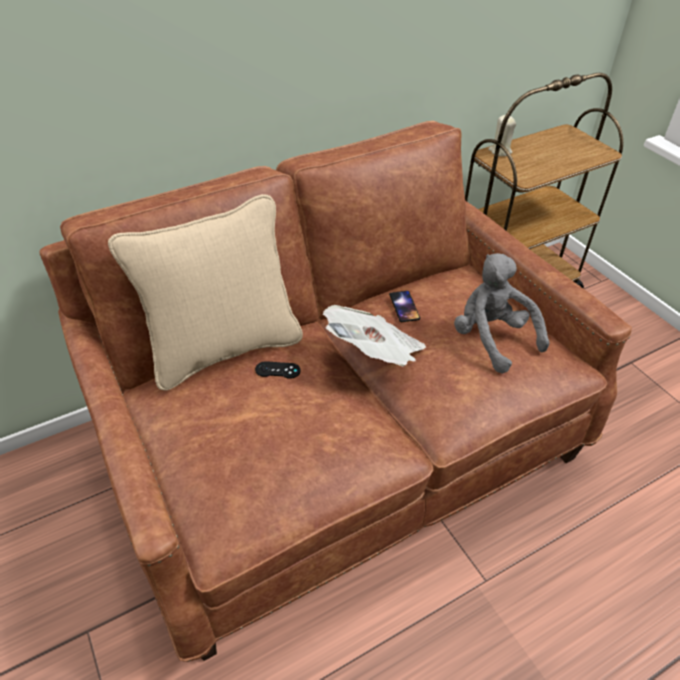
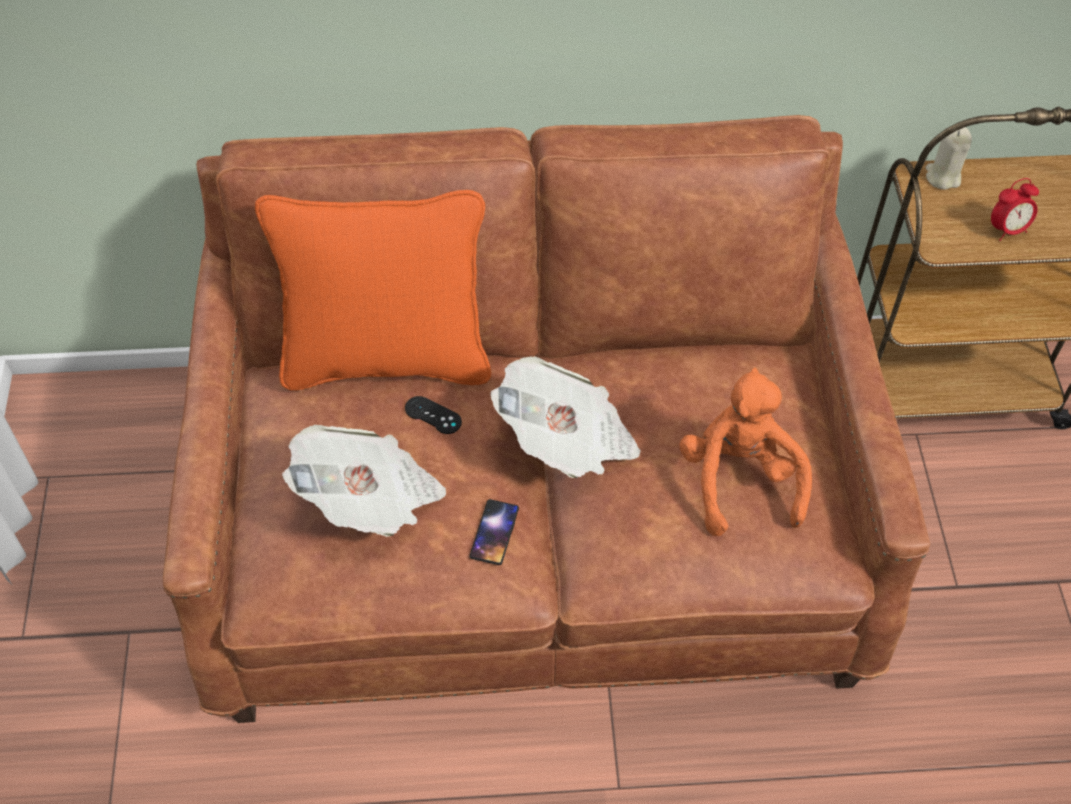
camera: 25 degrees right, 10 degrees up
(224, 349) = (386, 359): beige pillow -> orange pillow
(265, 437) = (370, 499): none -> newspaper
(404, 306) = (651, 384): phone -> phone (494, 532)
(492, 339) = (739, 480): grey plush toy -> orange plush toy
(551, 164) = (1007, 230): none -> alarm clock

